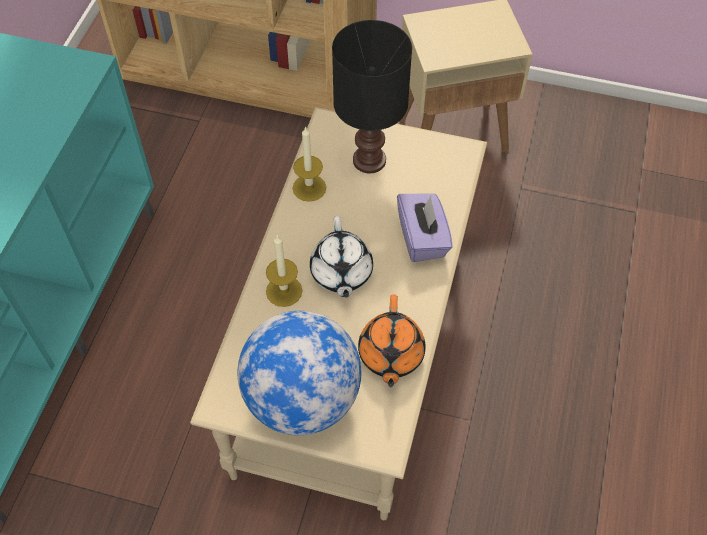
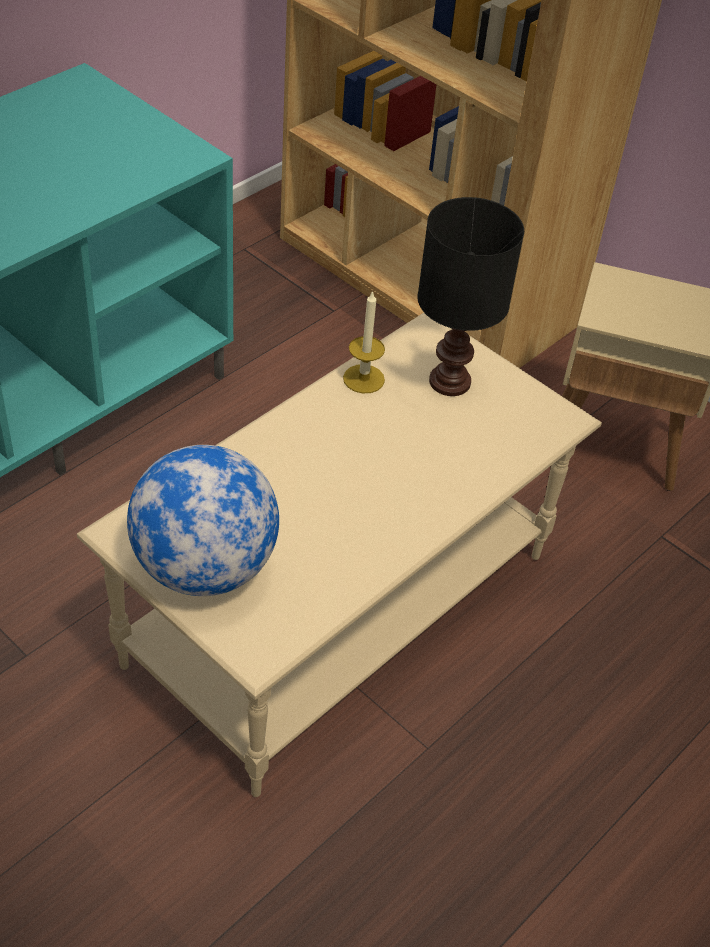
camera: 25 degrees right, 10 degrees down
(284, 291) = (263, 460): candle -> none
(341, 273) = (337, 472): white teapot -> none
(390, 355) = (331, 573): orange teapot -> none
(422, 239) = (452, 481): purple tissue box -> none

